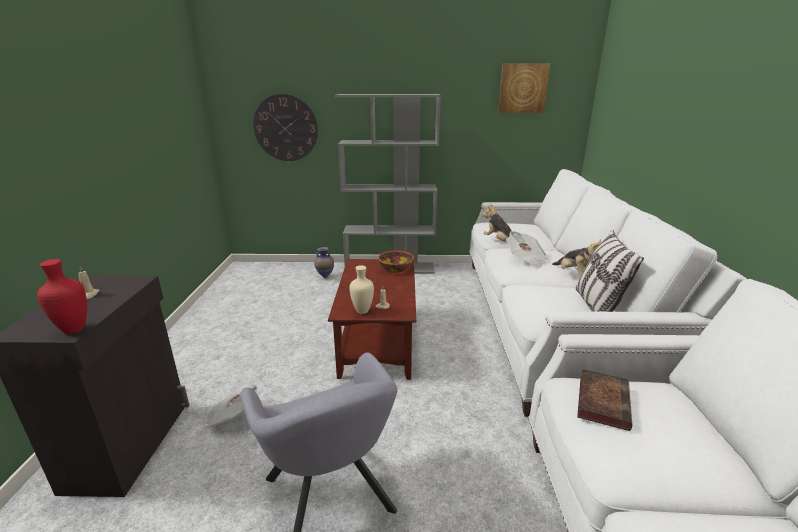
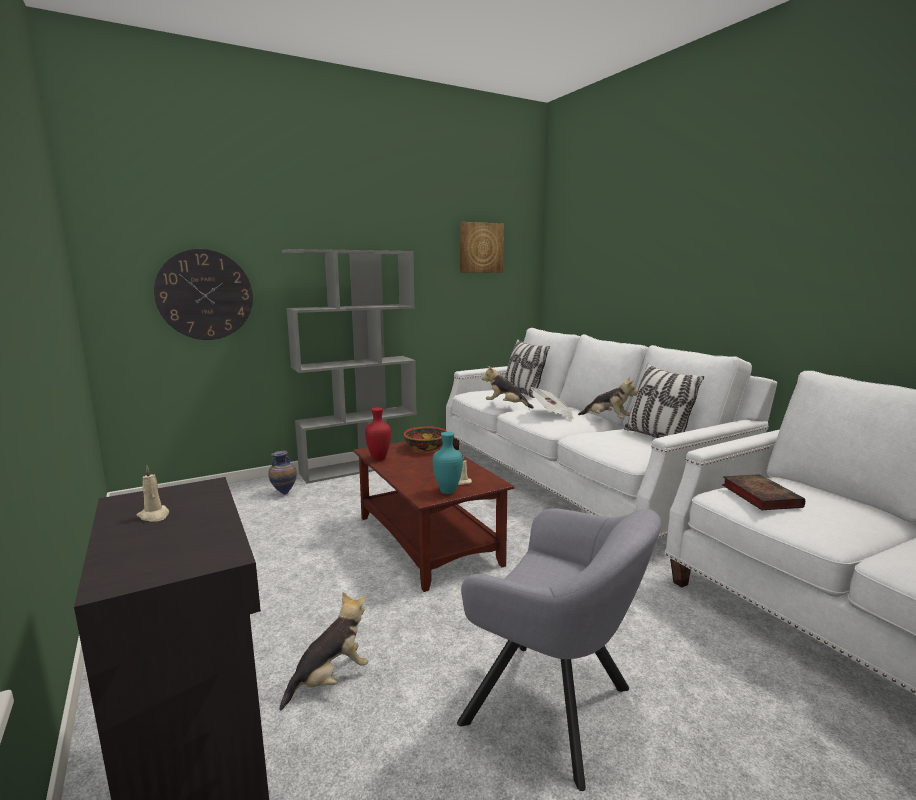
camera: 30 degrees left, 10 degrees down
(73, 330) = (223, 552): red vase -> red vase (379, 459)
(232, 415) = (330, 679): newspaper -> plush toy
(361, 311) = (446, 491): beige vase -> turquoise vase
(534, 231) = (522, 393): none -> pillow

